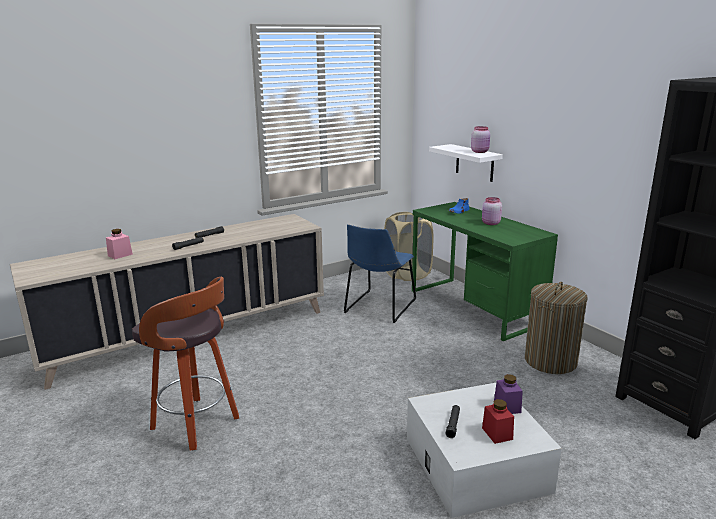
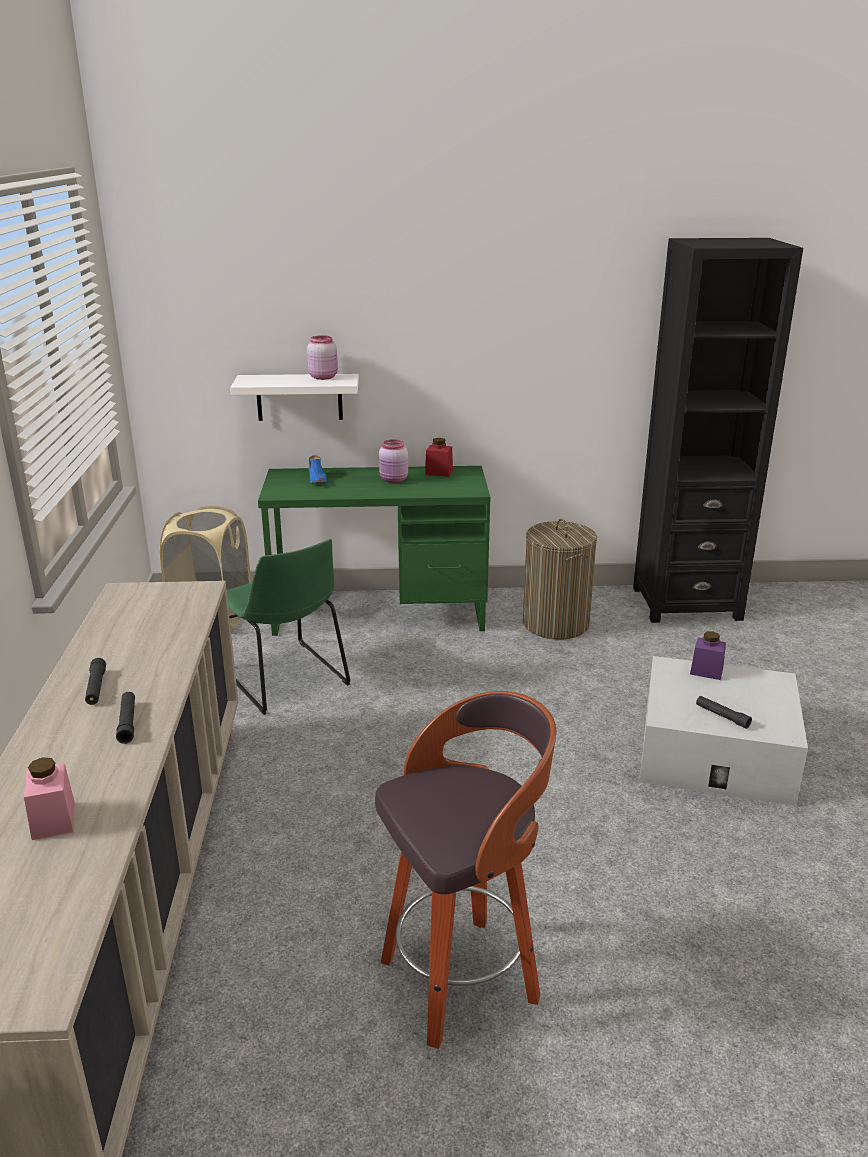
camera: 60 degrees left, 5 degrees up
(379, 307) = (286, 679): blue chair -> green chair
(497, 433) = (753, 697): red jar -> red jar (439, 472)

